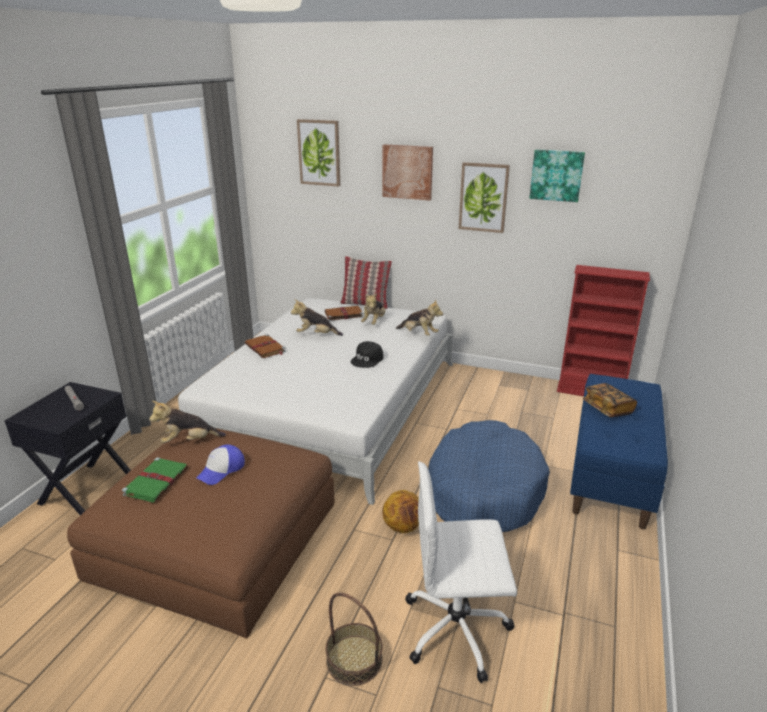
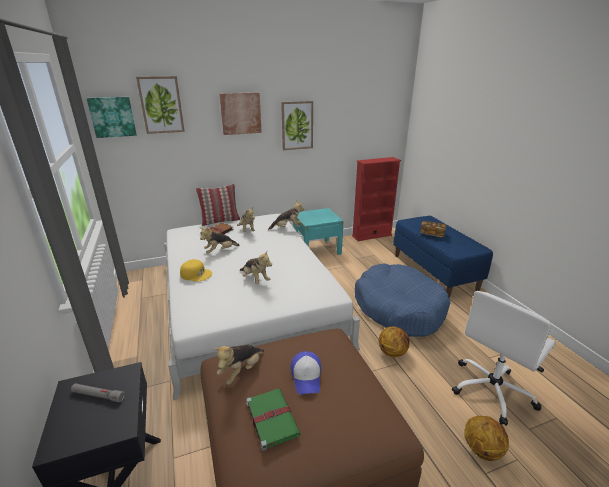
camera: 40 degrees left, 0 degrees up
(265, 348) = (196, 274): brown book -> yellow cap
(305, 373) = (255, 279): none -> plush toy
(354, 659) = (481, 449): basket -> basketball
(367, 359) = (280, 254): black cap -> none
(483, 382) = (317, 249): none -> turquoise nightstand
(556, 175) = (340, 104): picture -> picture (112, 117)

